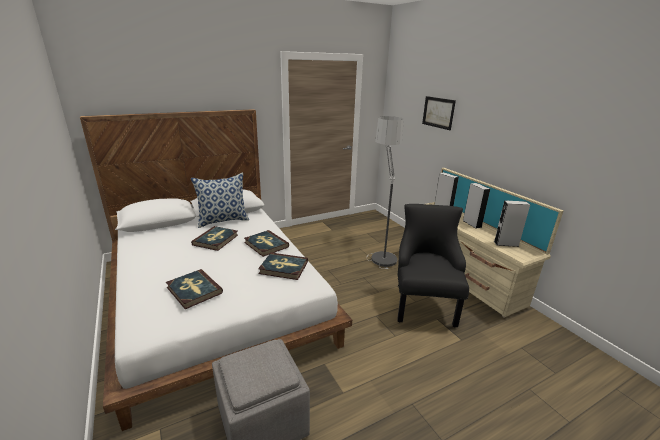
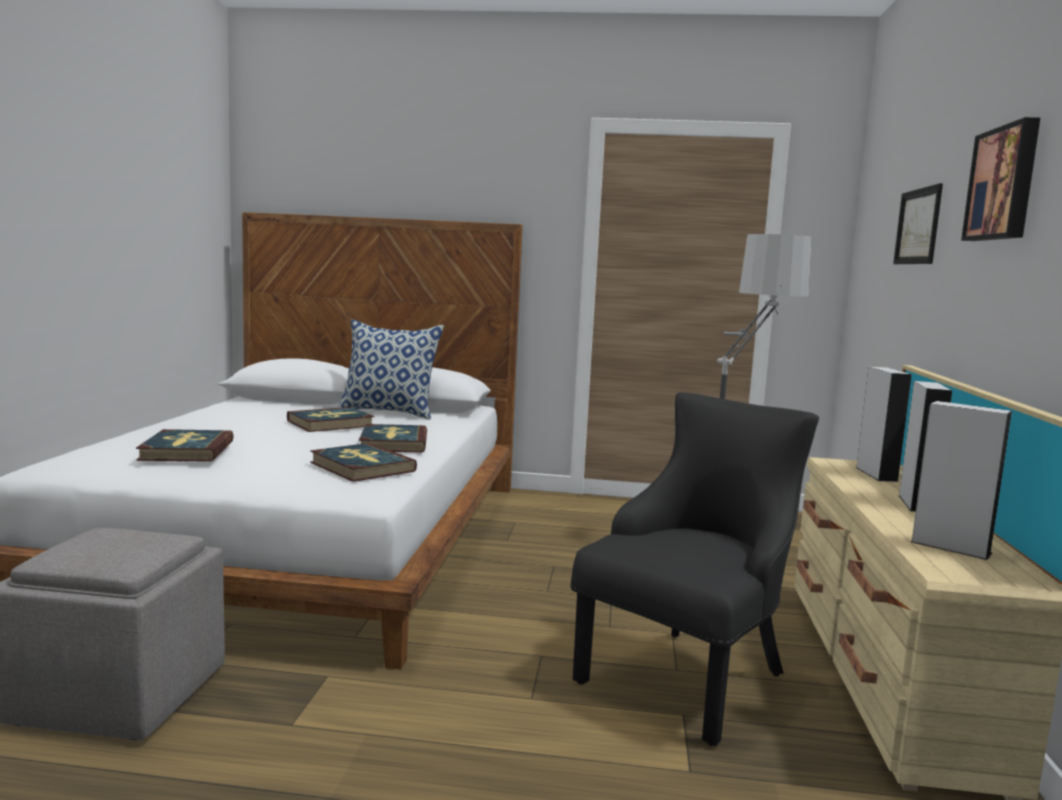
camera: 35 degrees right, 15 degrees down
(498, 113) = (1004, 184): none -> picture

